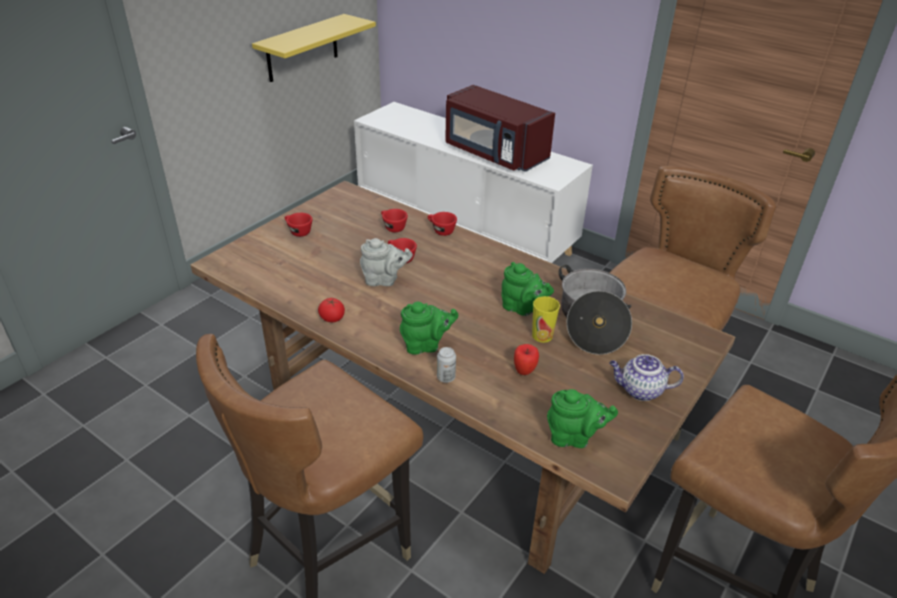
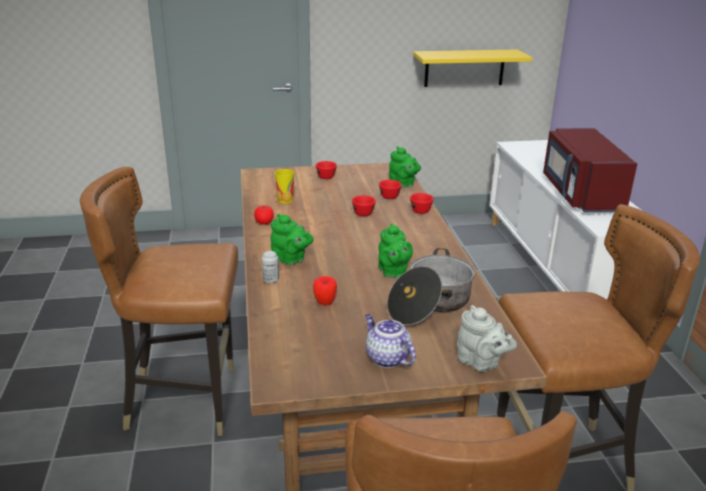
camera: 45 degrees right, 10 degrees down
(384, 280) = (330, 218): grey teapot -> grey teapot (481, 363)
(542, 335) = (377, 293): cup -> cup (285, 200)
(574, 437) = (286, 352): green teapot -> green teapot (403, 184)

